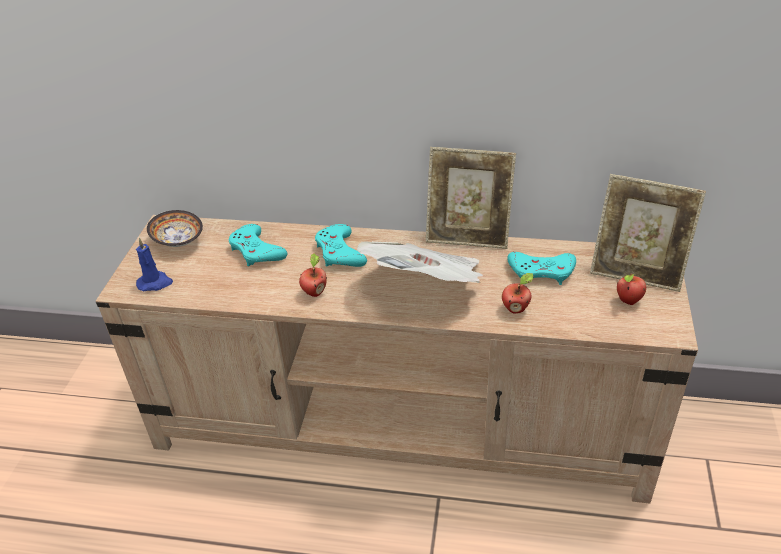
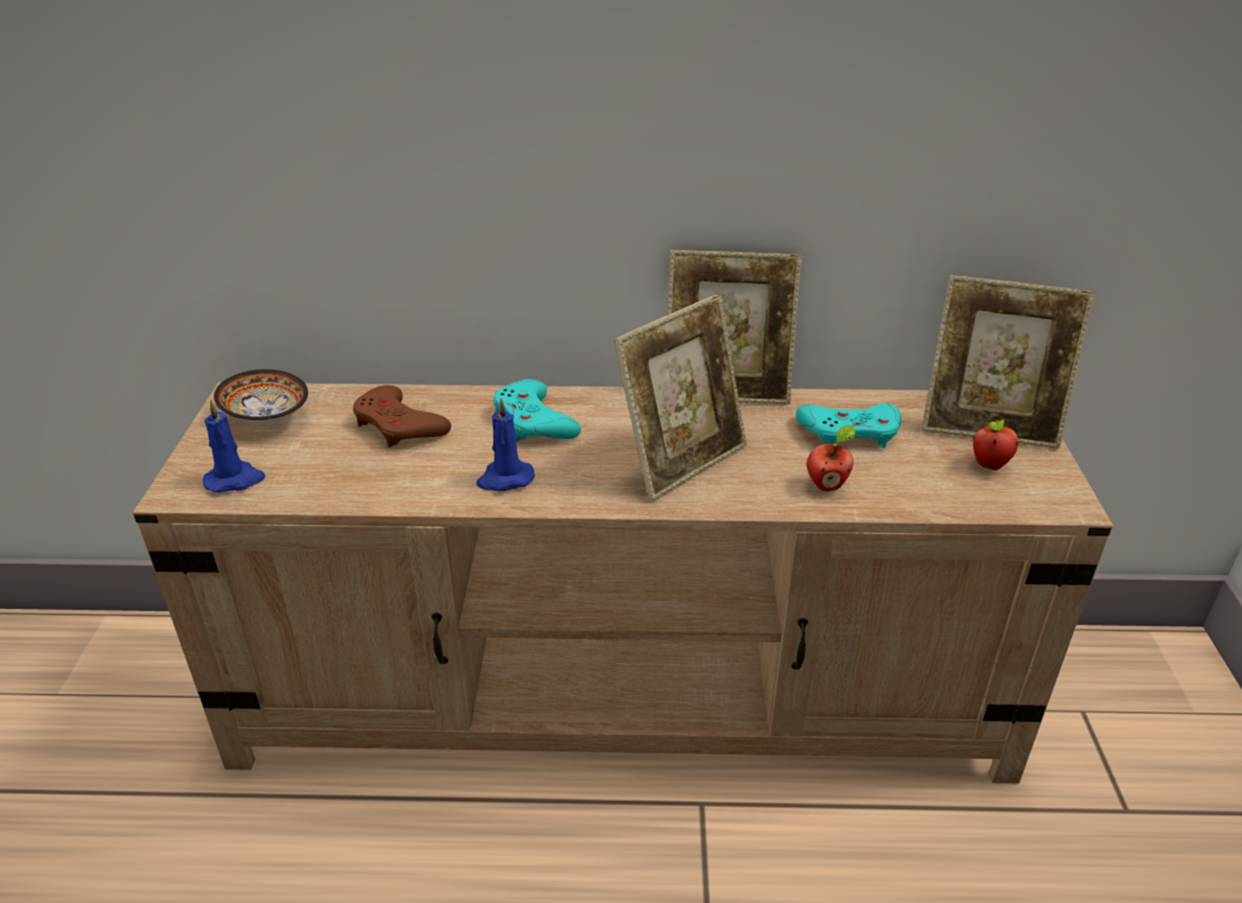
camera: 10 degrees left, 5 degrees down
(256, 251) = (399, 425): turquoise game controller -> brown game controller
(314, 292) = (505, 479): apple -> blue candle
(427, 286) = (682, 461): newspaper -> picture frame

